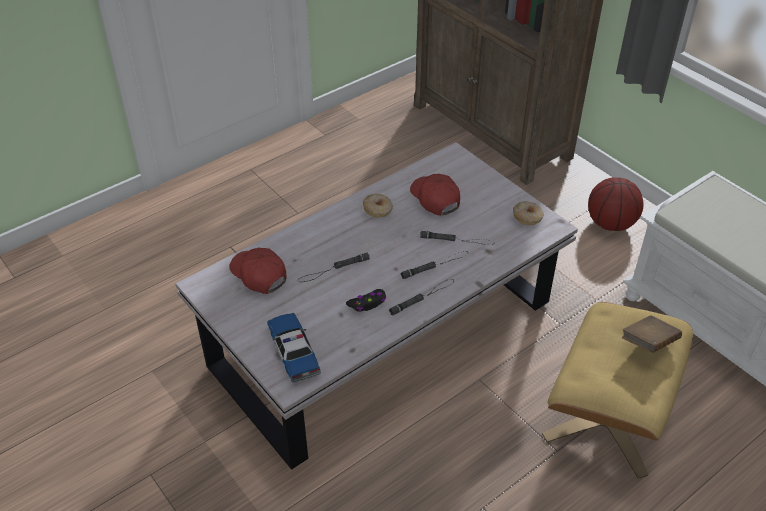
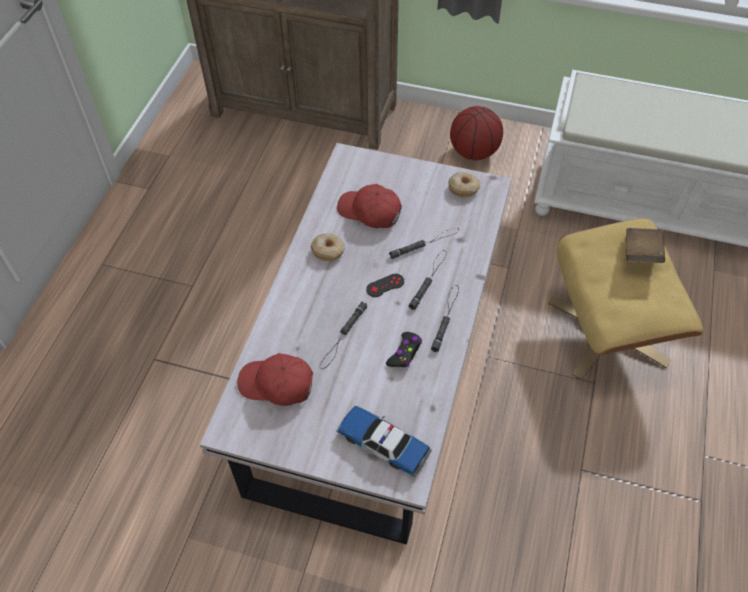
camera: 35 degrees left, 10 degrees up
(397, 252) = (385, 285): none -> black game controller

